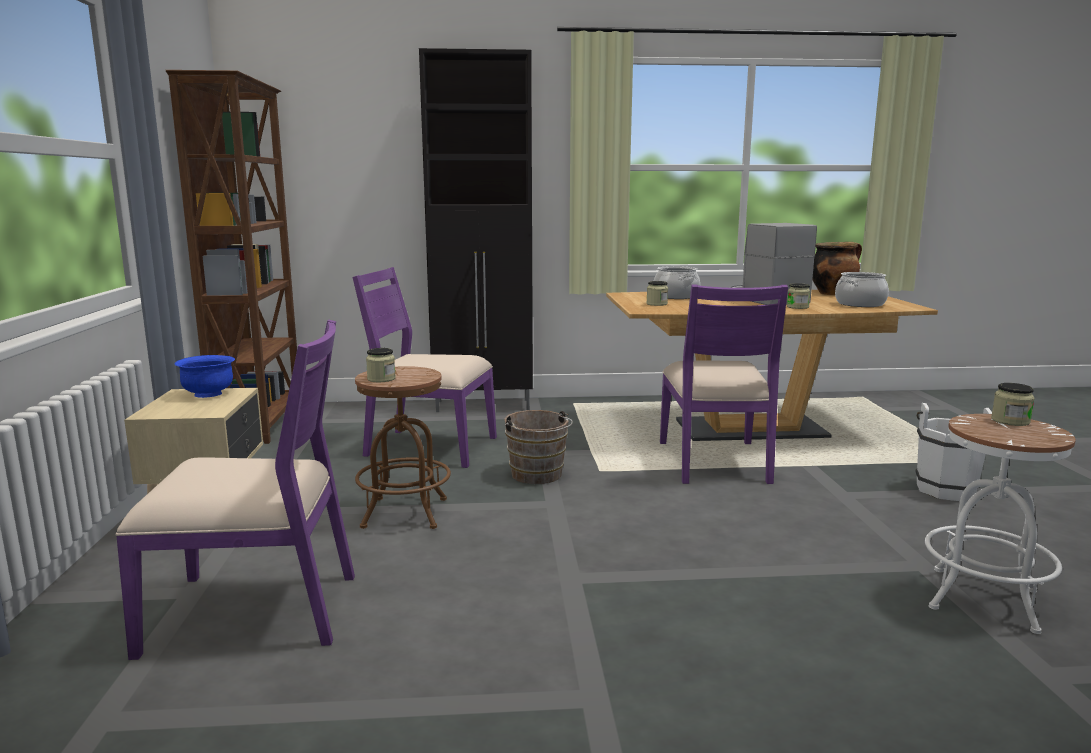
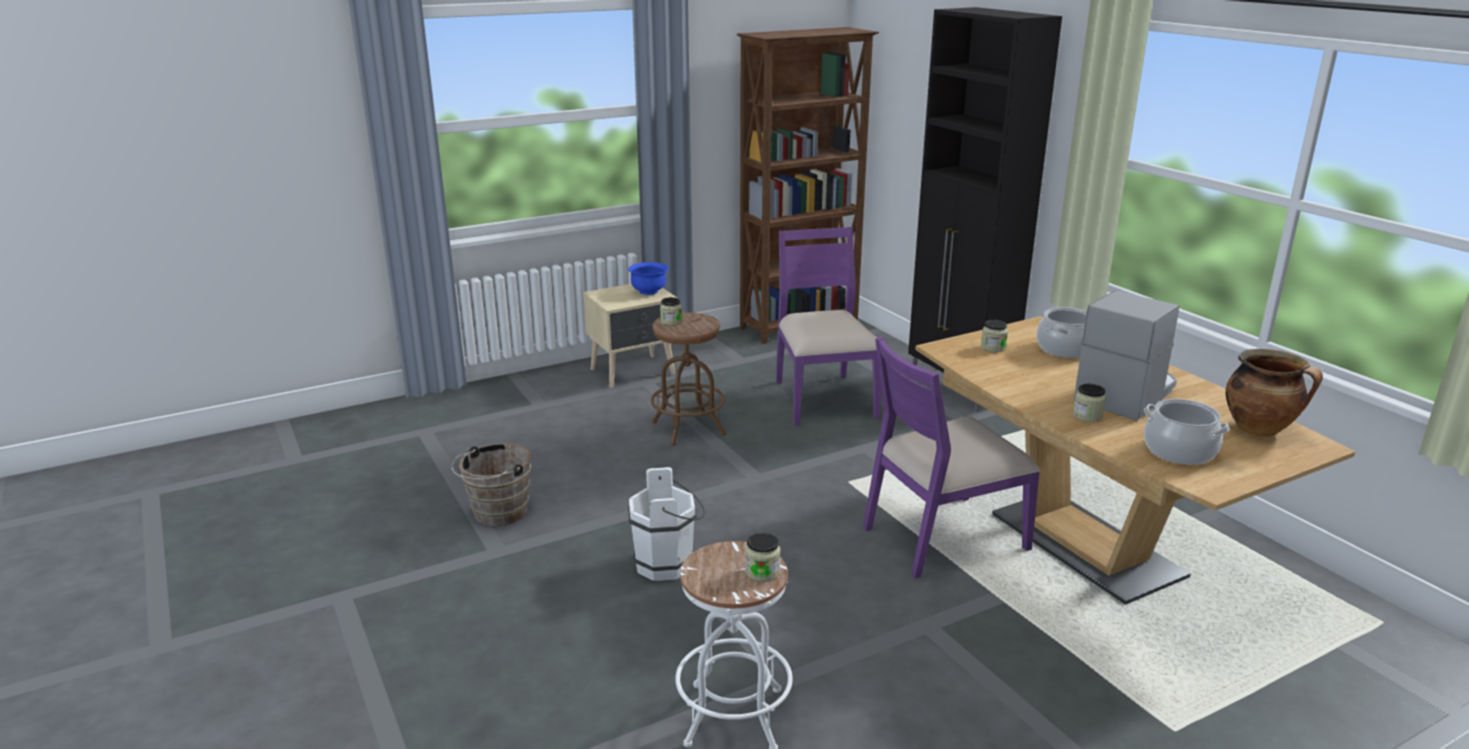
camera: 65 degrees right, 10 degrees up
(255, 611) = (531, 428): purple chair -> none
(538, 476) = (808, 458): brown bucket -> brown bucket (496, 514)
(944, 488) = (1025, 700): white bucket -> white bucket (669, 564)

